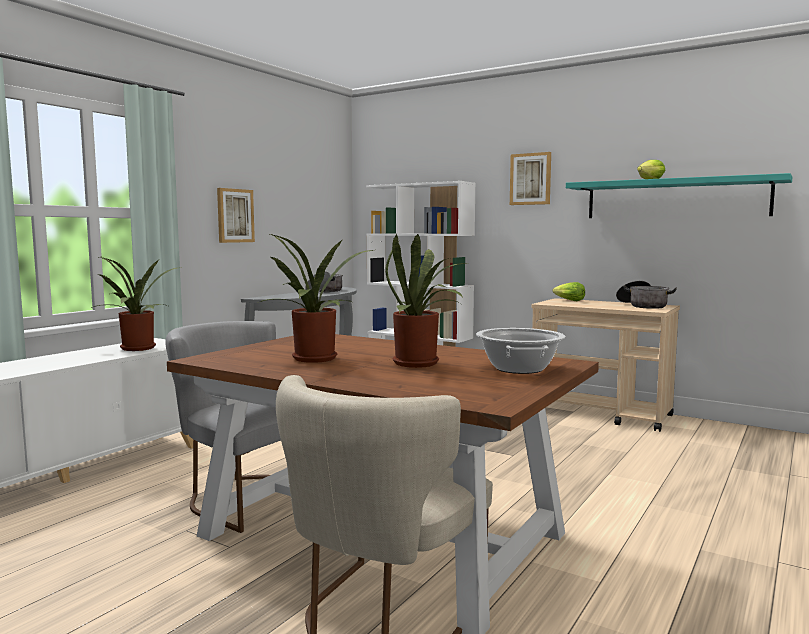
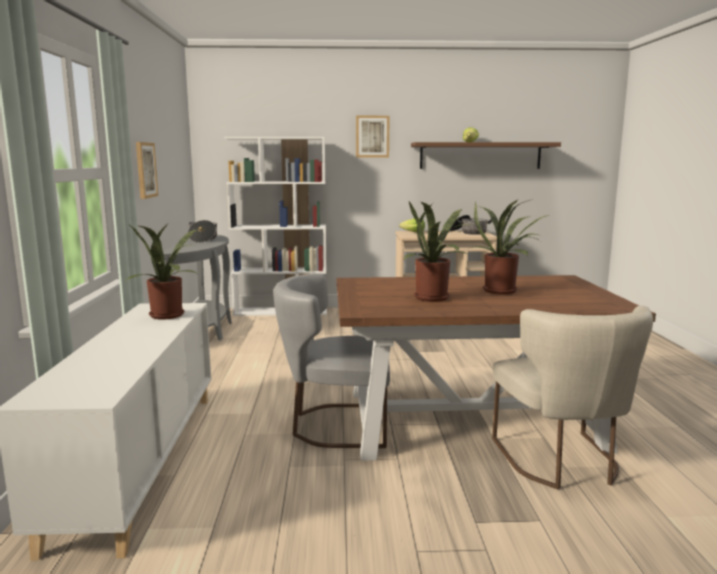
camera: 35 degrees left, 5 degrees up
(519, 368) = (560, 285): cooking pot -> none
(675, 199) = (480, 155): turquoise shelf -> brown shelf

